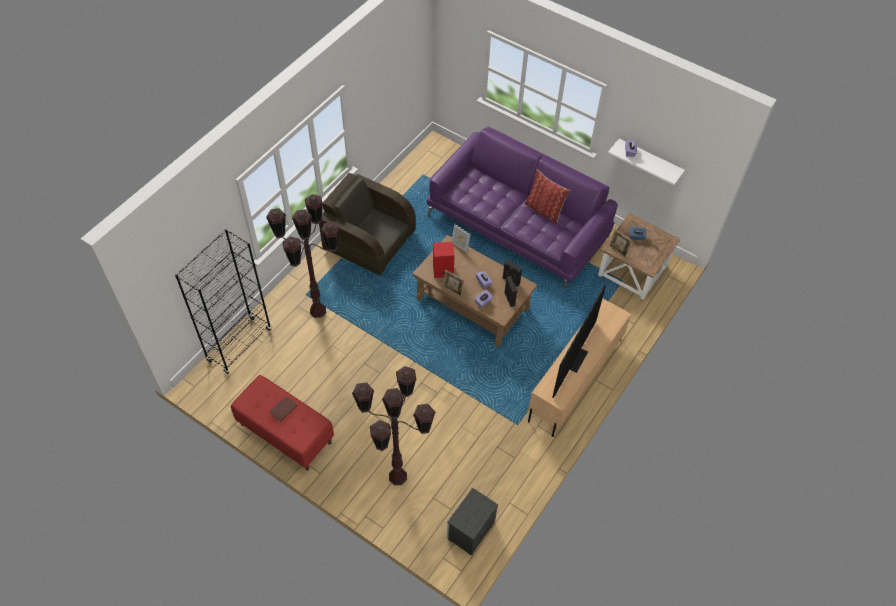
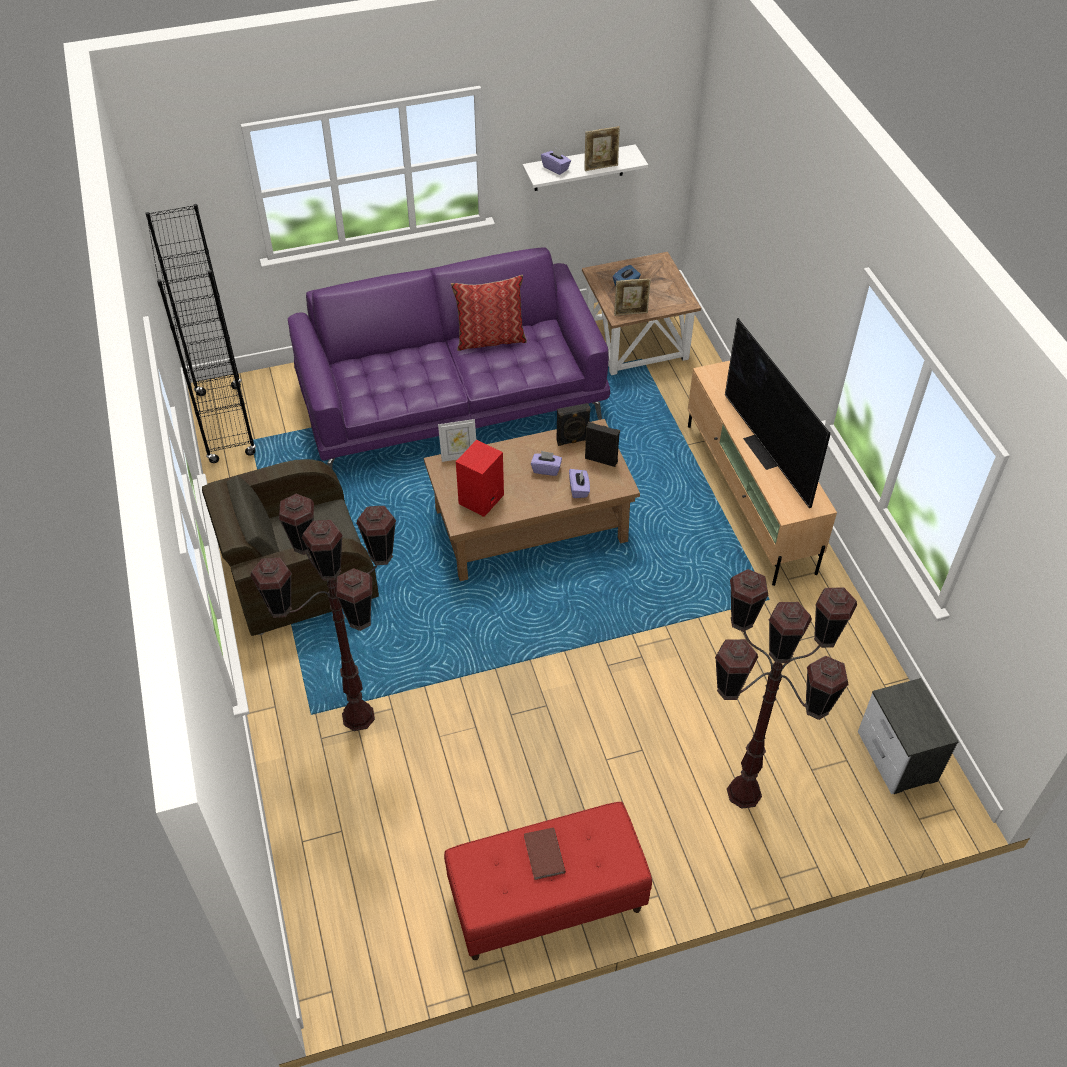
camera: 50 degrees left, 5 degrees down
(239, 345) = (316, 868): black bookcase -> black bookcase (225, 424)
(453, 291) = (528, 510): picture frame -> picture frame (601, 167)

